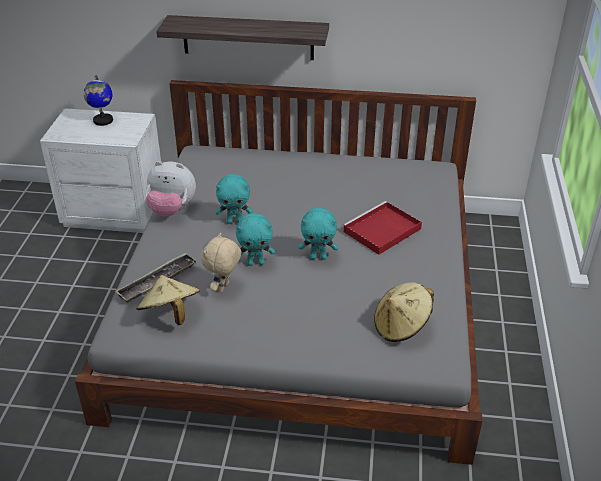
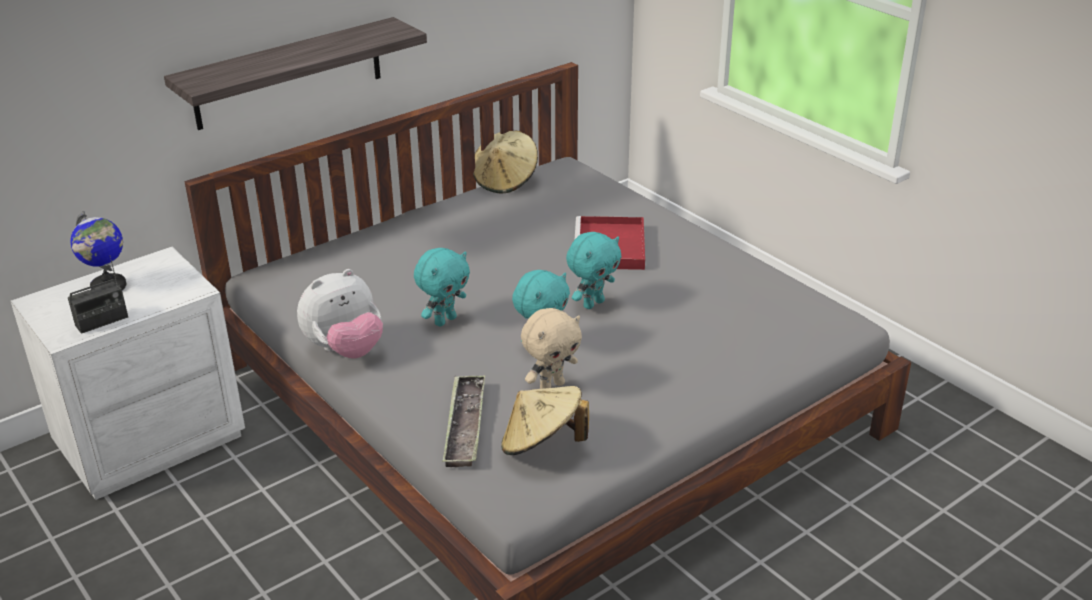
camera: 45 degrees left, 5 degrees down
(76, 136) = (102, 321): none -> radio
(223, 288) = (551, 385): beige plush toy -> beige plush toy turned 105 degrees counterclockwise
(401, 326) = (767, 316): beige hat -> beige hat (505, 181)

